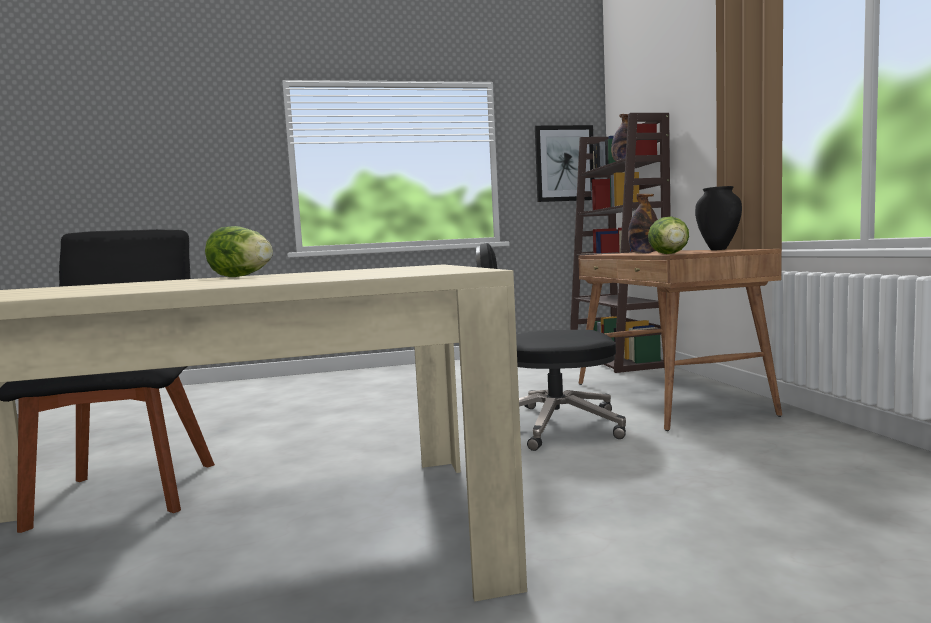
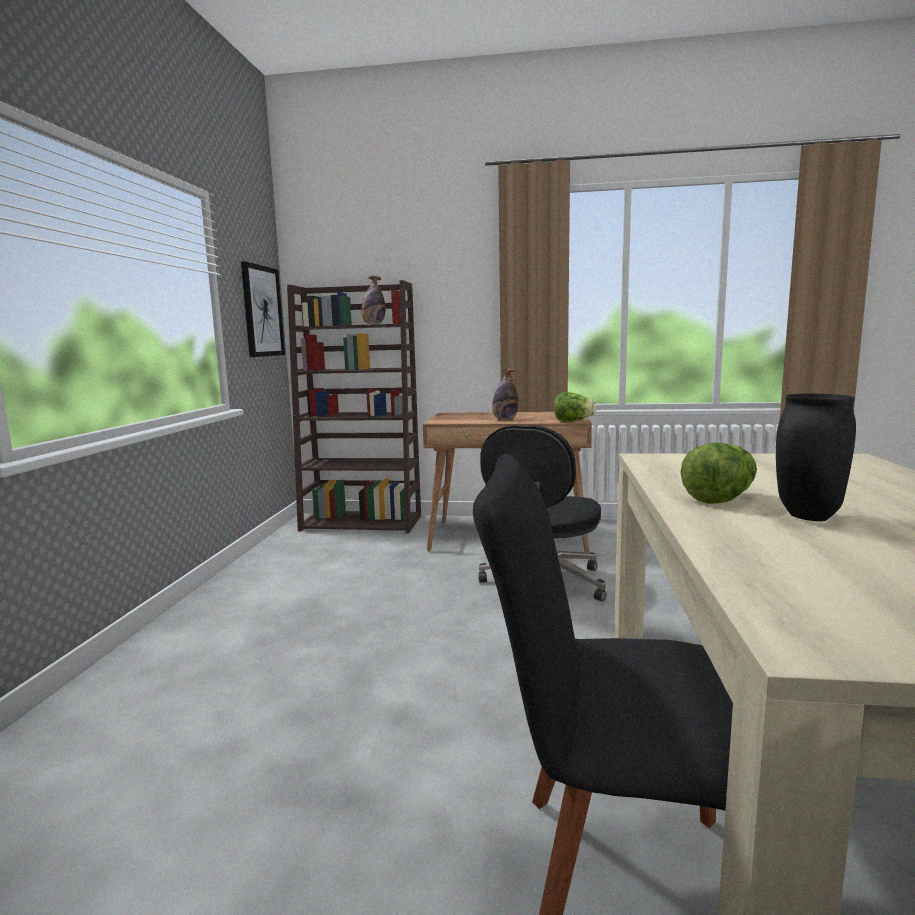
camera: 70 degrees left, 5 degrees up
(717, 249) = (532, 413): black vase -> black vase (809, 517)

